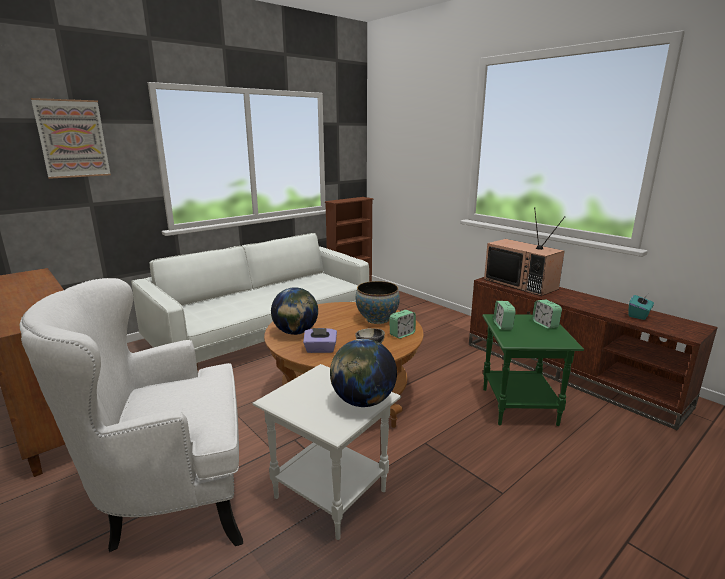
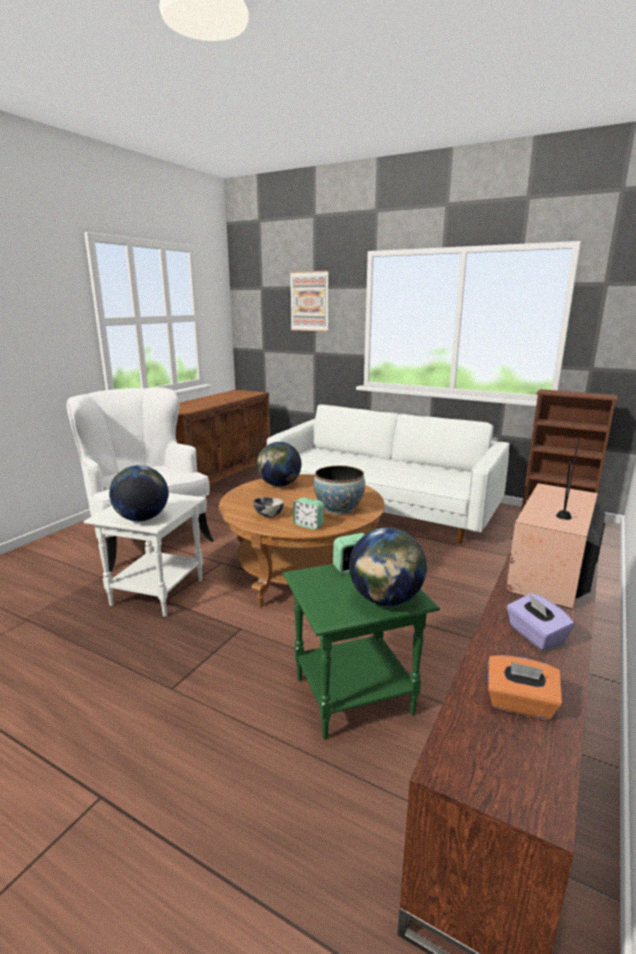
camera: 70 degrees right, 0 degrees up
(320, 349) = (250, 499): purple tissue box -> purple tissue box (535, 635)
(545, 324) = (385, 600): alarm clock -> globe
(639, 315) = (520, 704): turquoise tissue box -> orange tissue box

